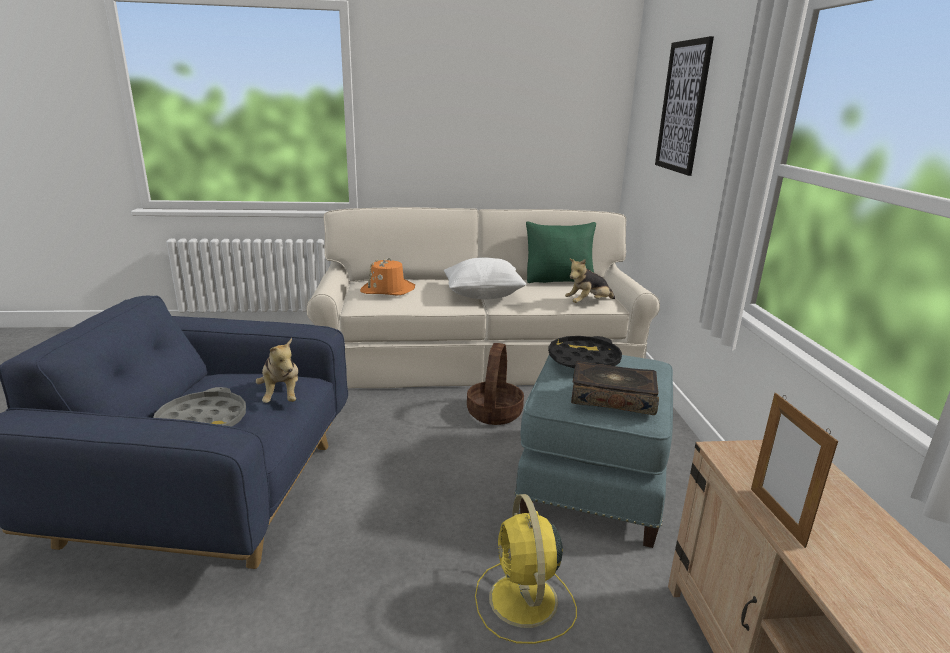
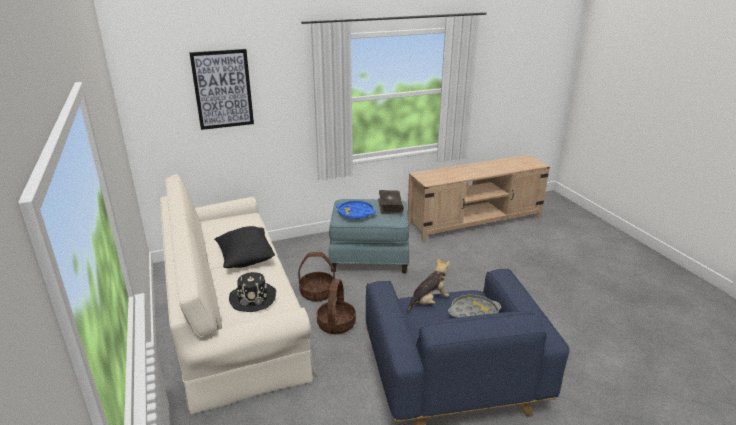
camera: 105 degrees left, 5 degrees up
(387, 289) = (253, 298): orange hat -> black hat
(410, 417) = (336, 324): none -> basket
(483, 296) = (246, 259): white pillow -> black pillow
(524, 602) = (450, 267): yellow fan -> none
(559, 281) = (209, 231): green pillow -> none
(583, 360) = (355, 213): black tray -> blue tray
(588, 304) = (252, 222): plush toy -> none
(776, 516) = (455, 179): picture frame -> none

